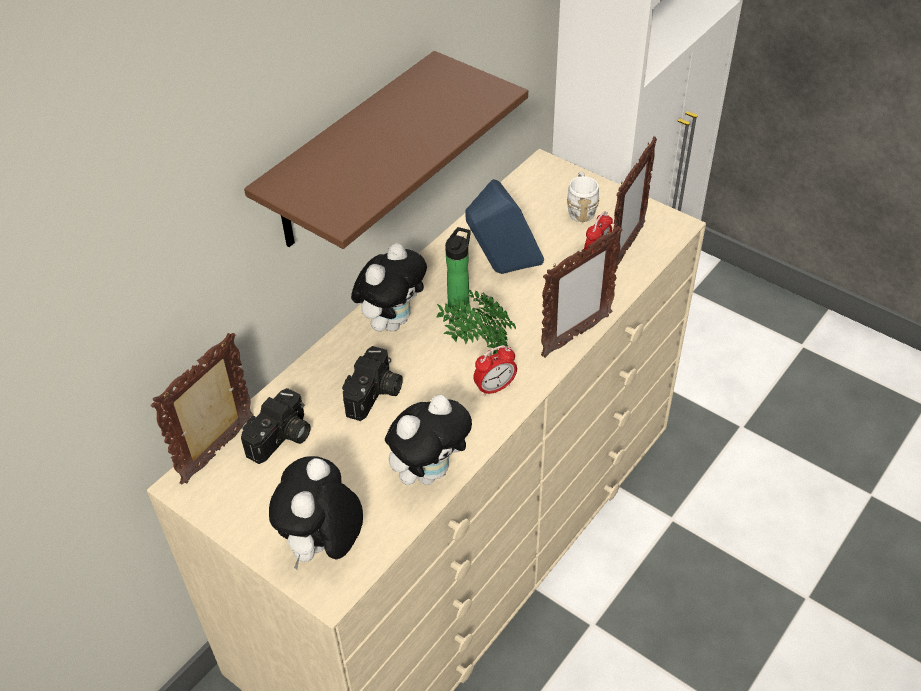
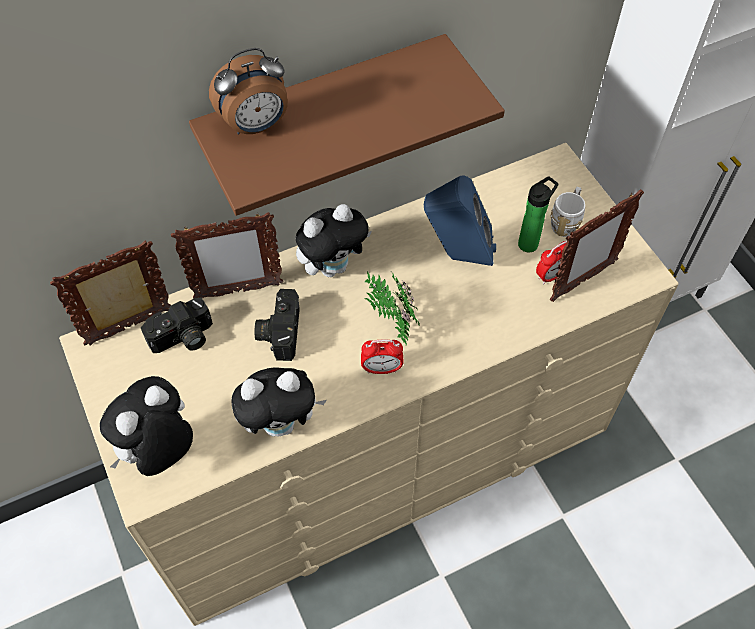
camera: 25 degrees right, 10 degrees up
(314, 171) = (256, 126): none -> alarm clock
(375, 395) = (279, 331): camera -> camera turned 135 degrees clockwise
(460, 306) = (399, 275): bottle -> bottle (530, 242)
(575, 336) = (482, 349): picture frame -> picture frame (238, 291)

